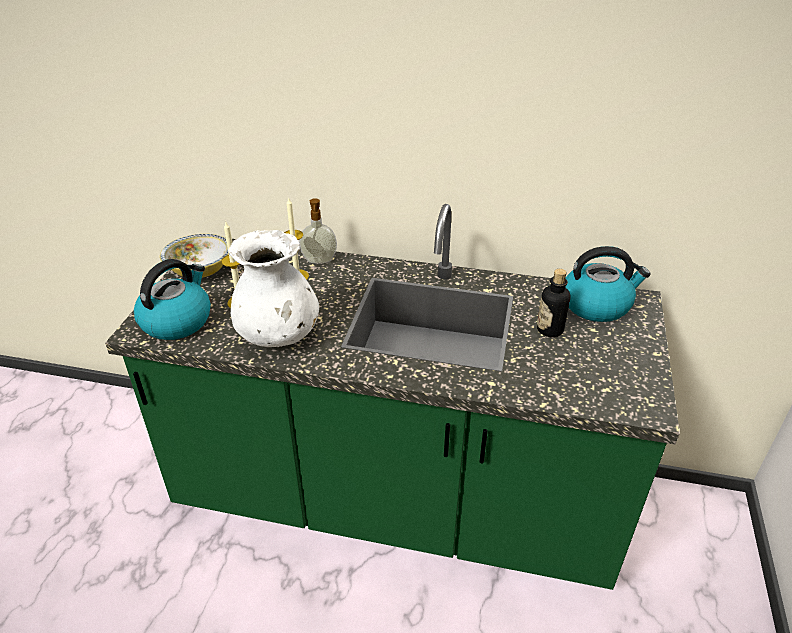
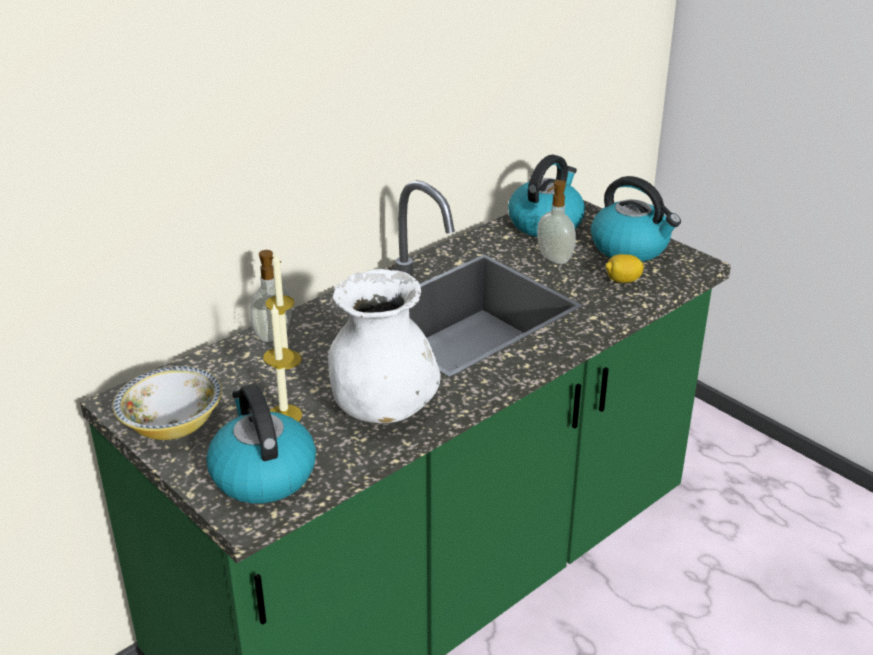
camera: 55 degrees left, 5 degrees down
(550, 329) = (553, 259): bottle -> soap dispenser
(564, 378) = (622, 281): none -> lemon
(622, 362) = (631, 247): none -> kettle

